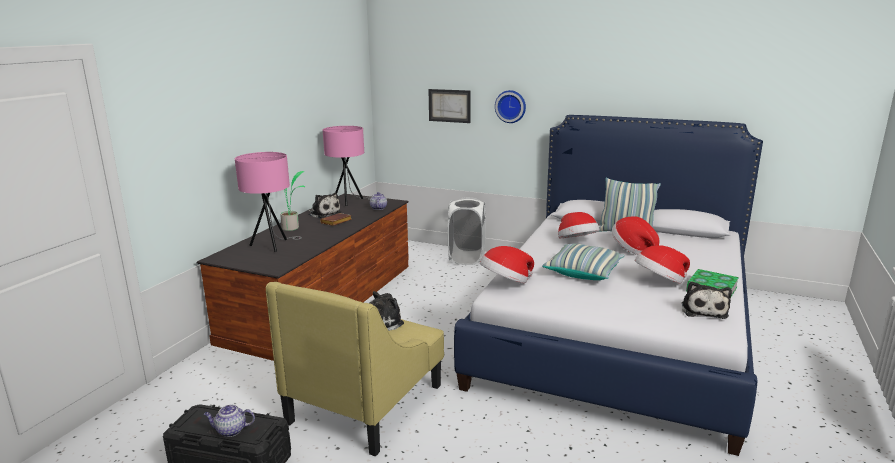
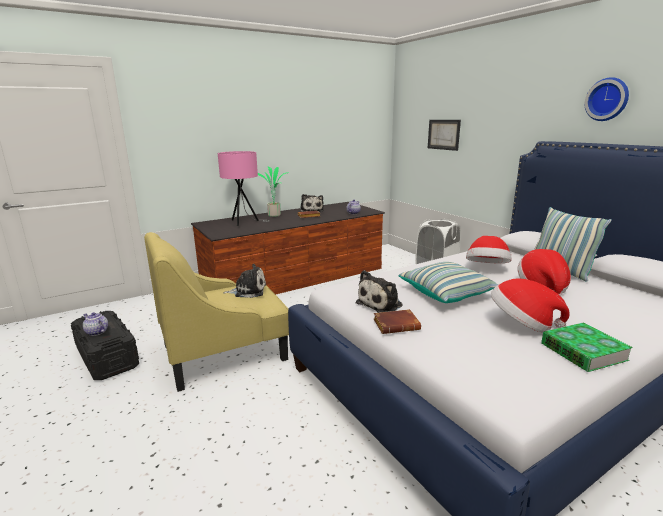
camera: 35 degrees right, 0 degrees up
(349, 202) = (341, 206): pink table lamp -> none
(505, 282) = (357, 282): hat -> none
(511, 106) = (492, 134): wall clock -> wall clock (607, 99)
(589, 308) = (397, 325): none -> brown book
(703, 310) = (532, 370): plush toy -> plush toy (381, 304)

